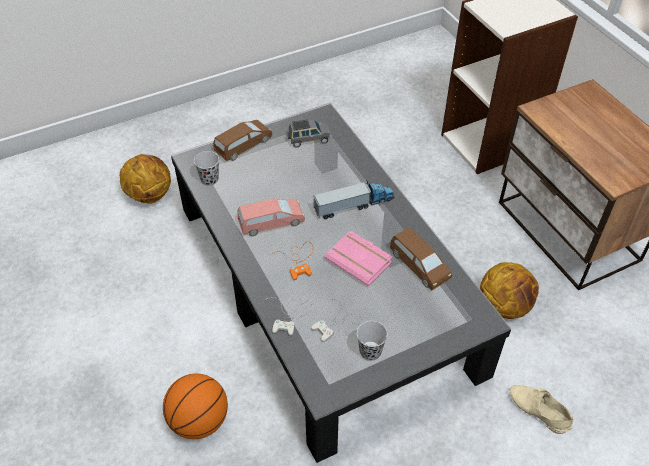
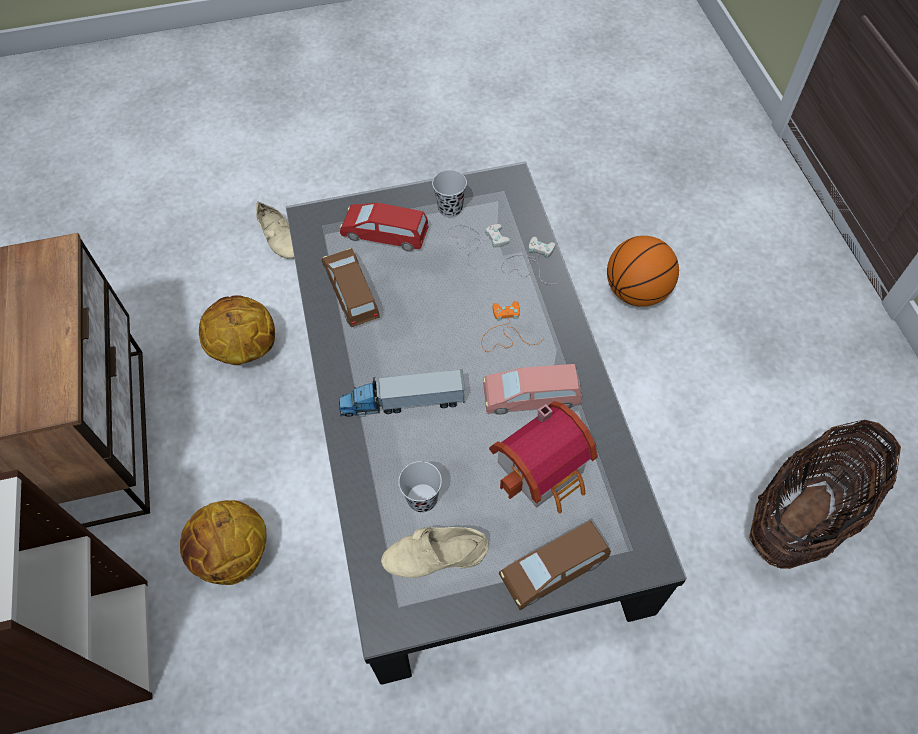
camera: 165 degrees left, 10 degrees up
(84, 274) = (803, 515): none -> basket
(149, 195) = (717, 665): basketball -> basketball (234, 556)
(209, 179) = (619, 501): black cup -> black cup (422, 499)
(255, 186) = (545, 470): none -> toy house
(308, 140) = (435, 558): grey toy car -> beige shoe
(360, 261) = (423, 314): pink book -> none
(415, 317) = (385, 234): none -> red toy car

